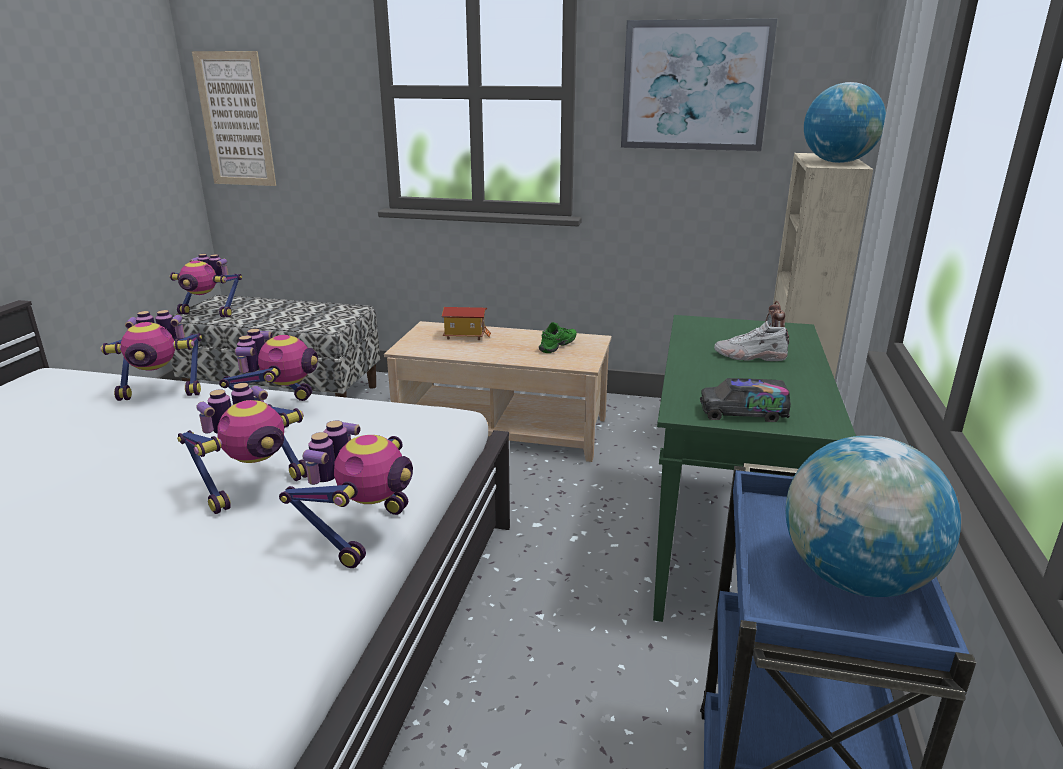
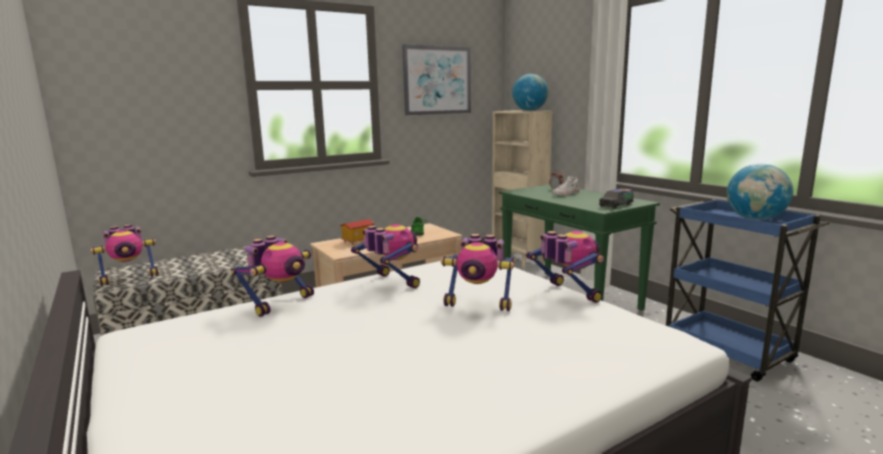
camera: 45 degrees left, 10 degrees down
(235, 120) = (104, 111): picture -> none
(256, 488) = (479, 304): toy robot -> toy robot turned 105 degrees clockwise

